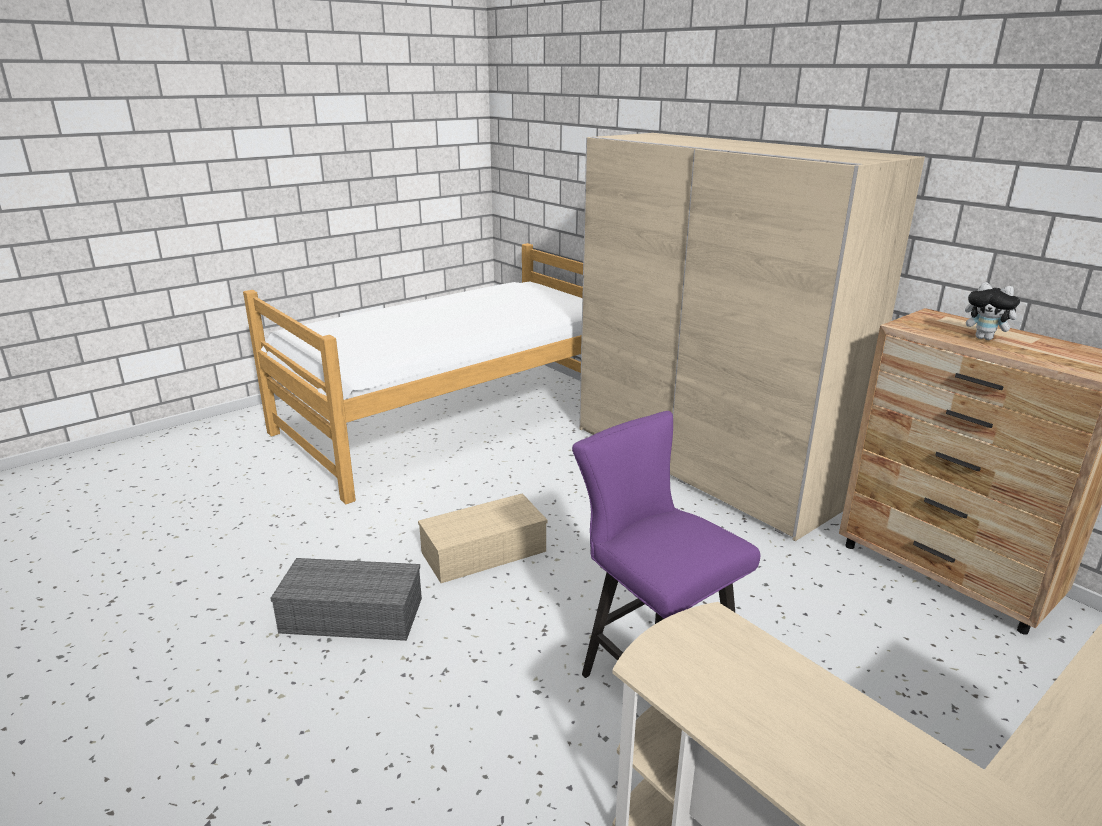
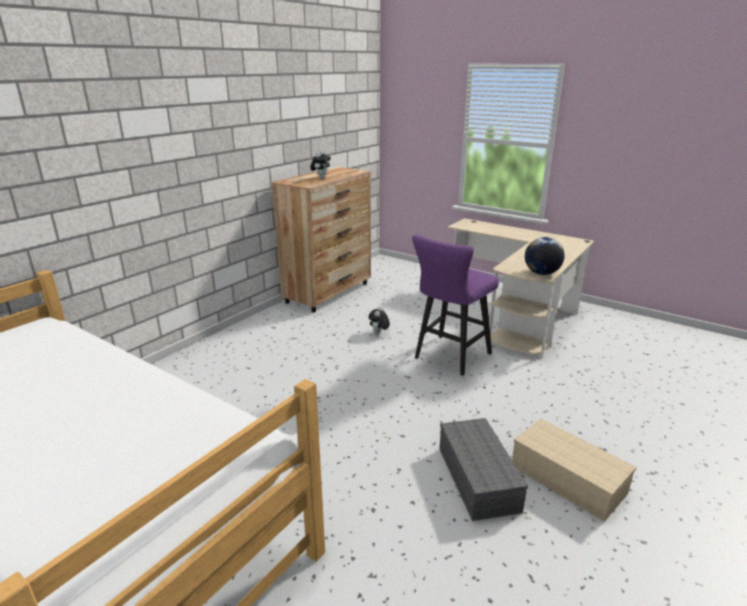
camera: 105 degrees left, 0 degrees up
(485, 551) = (369, 432): beige storage box -> beige storage box (565, 479)
(668, 672) = (541, 273): none -> globe
(703, 464) = (219, 354): beige wardrobe -> none
(757, 606) = (378, 333): none -> plush toy

